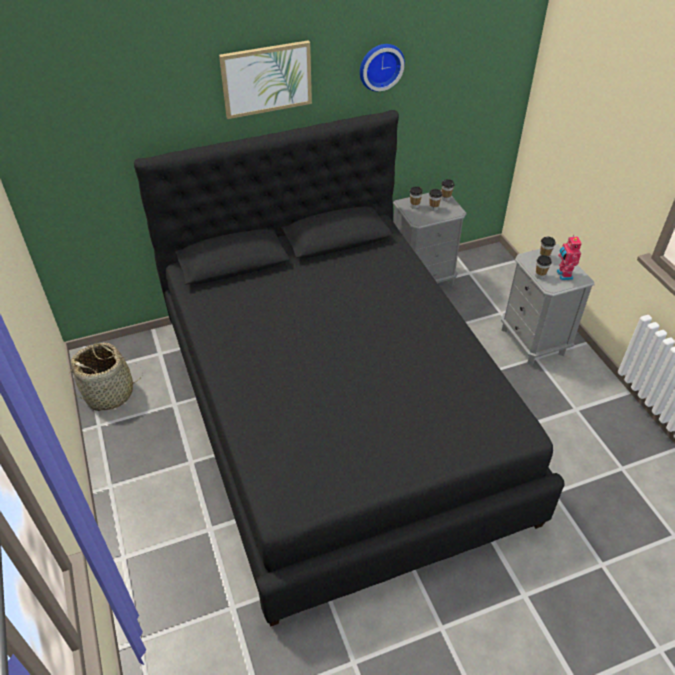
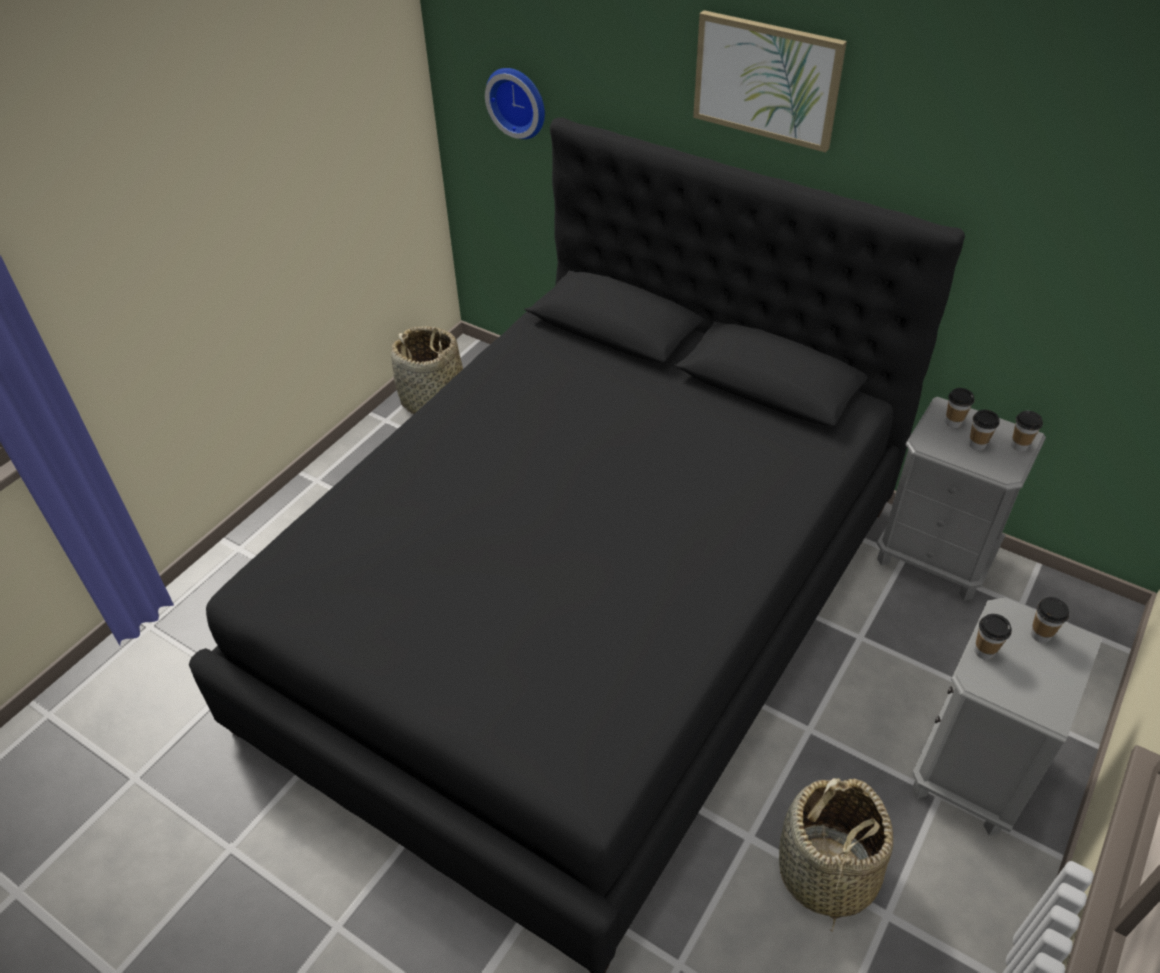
camera: 55 degrees right, 0 degrees up
(380, 66) = (968, 141): wall clock -> wall clock (518, 101)
(545, 416) = (826, 873): none -> basket
(563, 275) = (1026, 683): toy robot -> none

